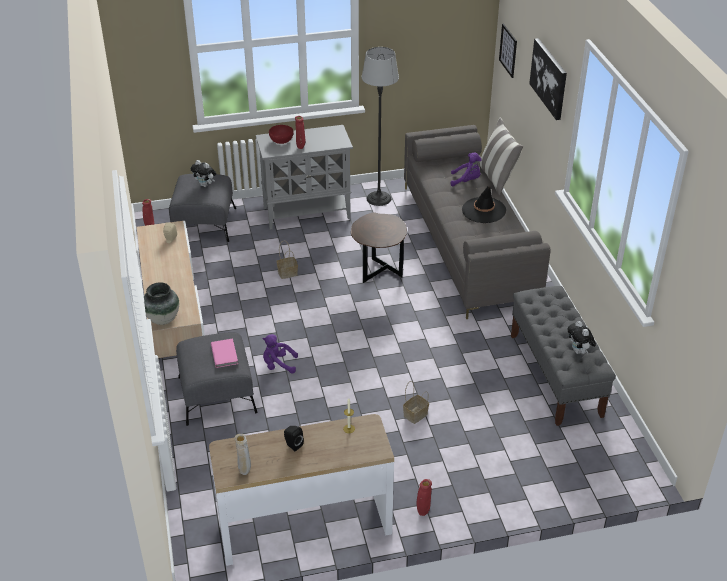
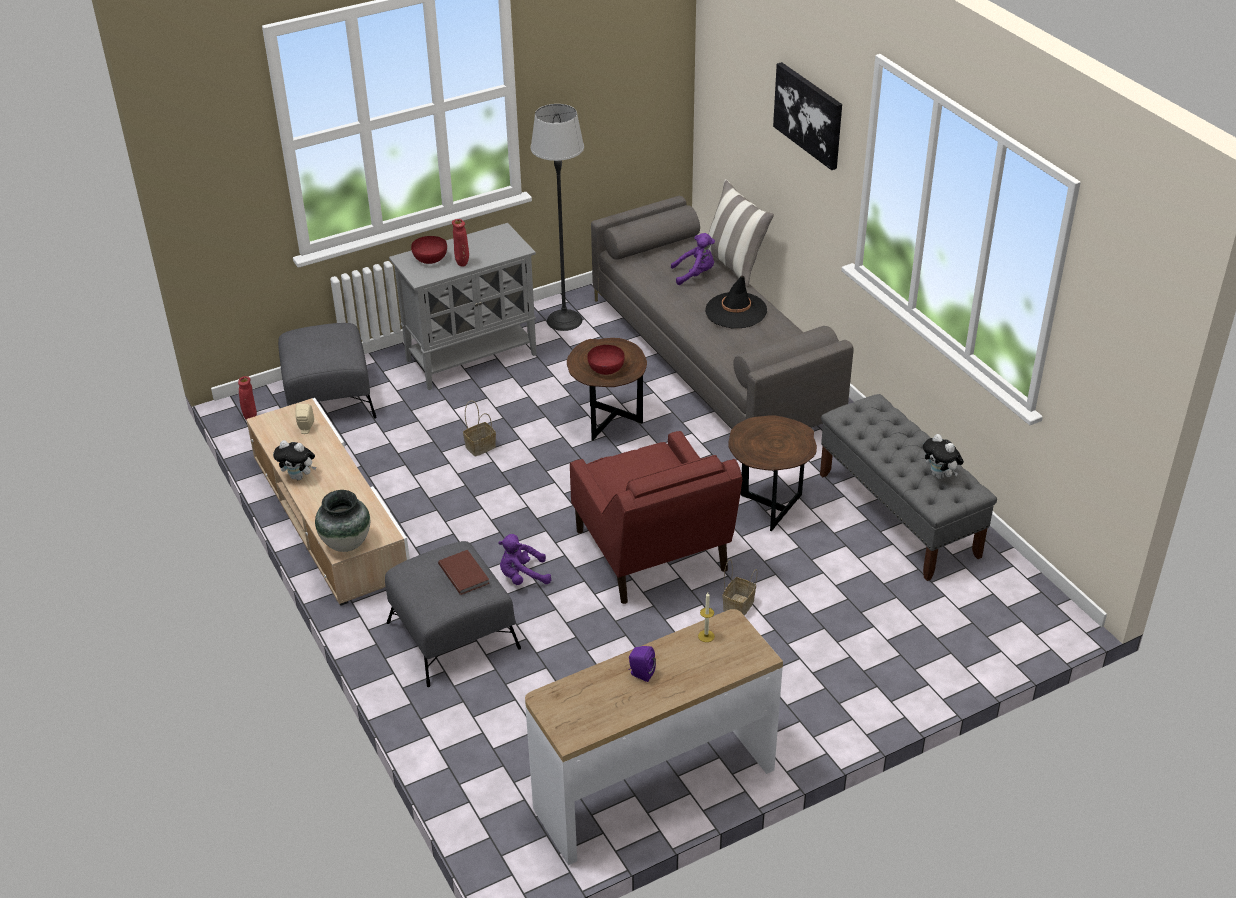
camera: 15 degrees left, 0 degrees up
(205, 185) = (327, 342): plush toy -> plush toy (299, 477)
(225, 354) = (464, 573): pink book -> brown book
(245, 471) = (591, 723): beige vase -> none
(293, 445) = (640, 674): black speaker -> purple speaker
(371, 367) = (652, 553): none -> red armchair
(376, 234) = (606, 369): none -> red bowl
(423, 512) = (802, 732): red vase -> none
(465, 351) = (768, 507): none -> brown side table
(508, 50) = (723, 85): picture -> none

